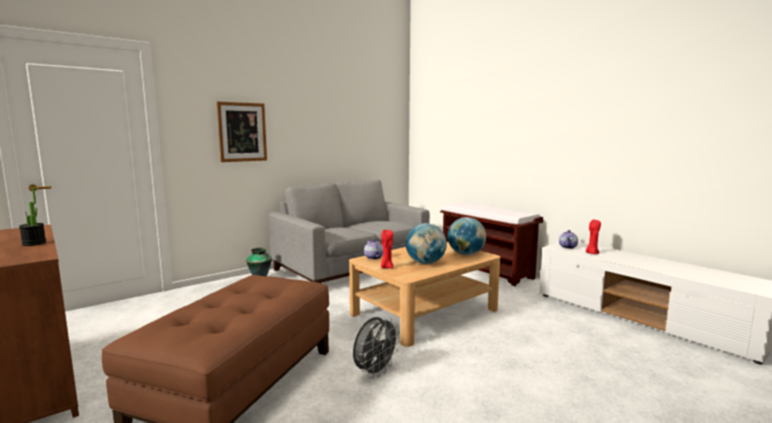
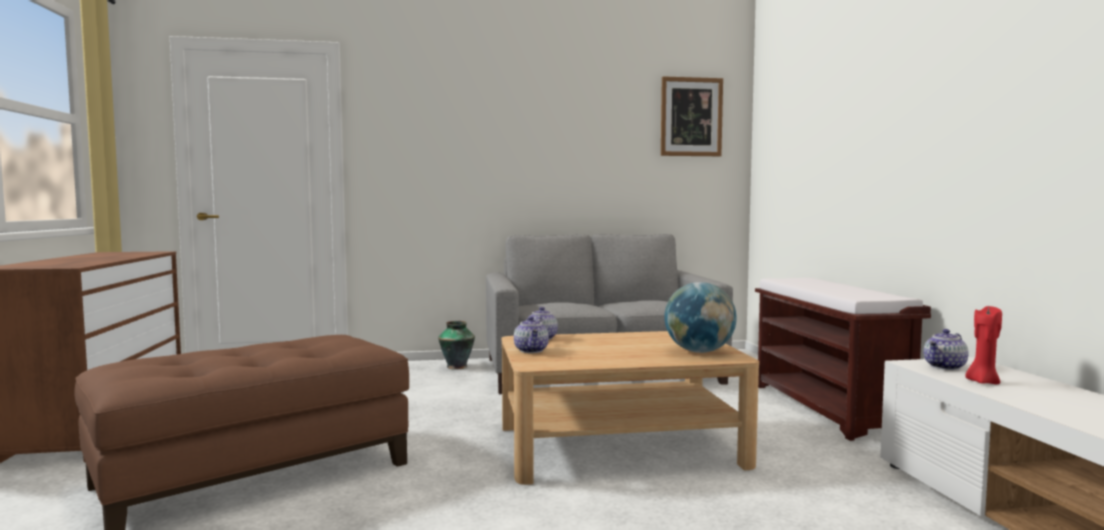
camera: 30 degrees right, 5 degrees down
(34, 243) = (107, 259): potted plant -> none
(242, 132) = (453, 155): picture -> picture (691, 117)
(375, 372) = (425, 503): grey fan -> none
(386, 267) = (532, 350): red candle -> teapot
(425, 263) = (602, 353): globe -> none

